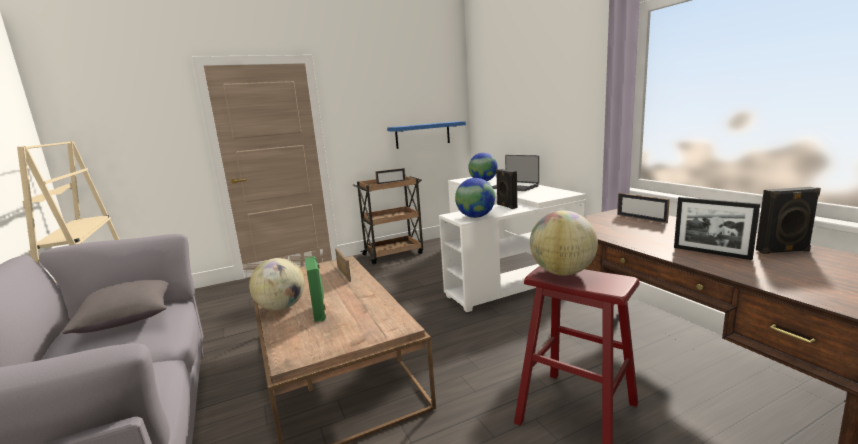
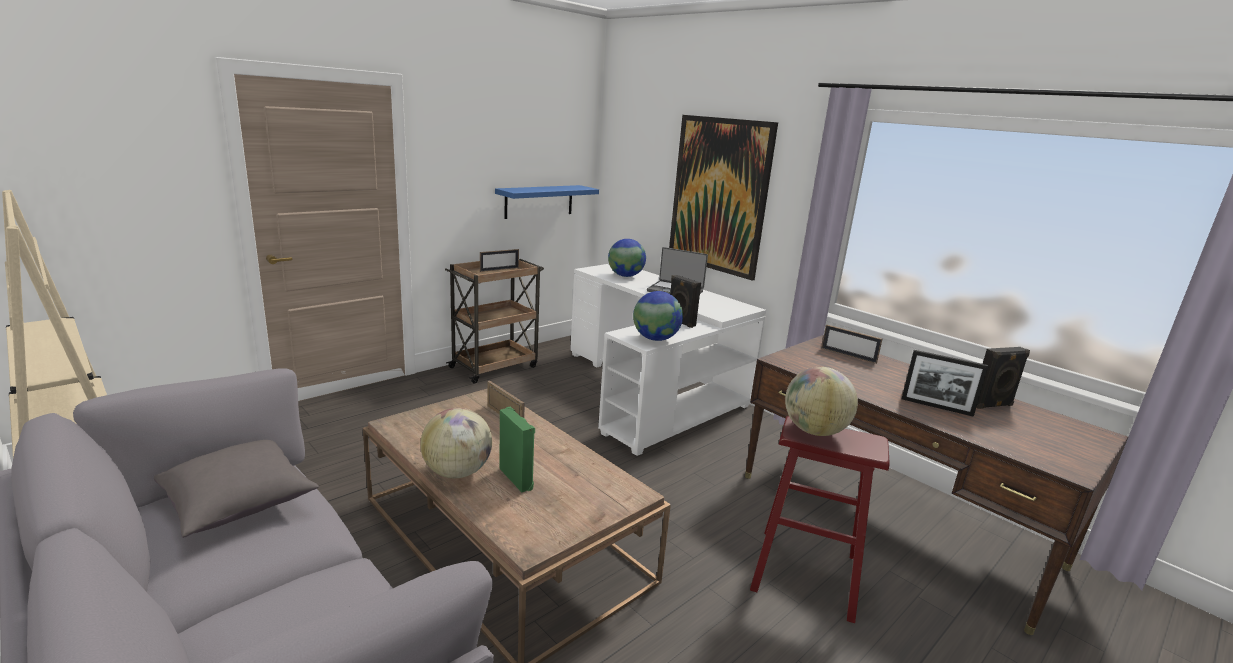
camera: 20 degrees left, 5 degrees up
(544, 107) = (719, 195): none -> picture

